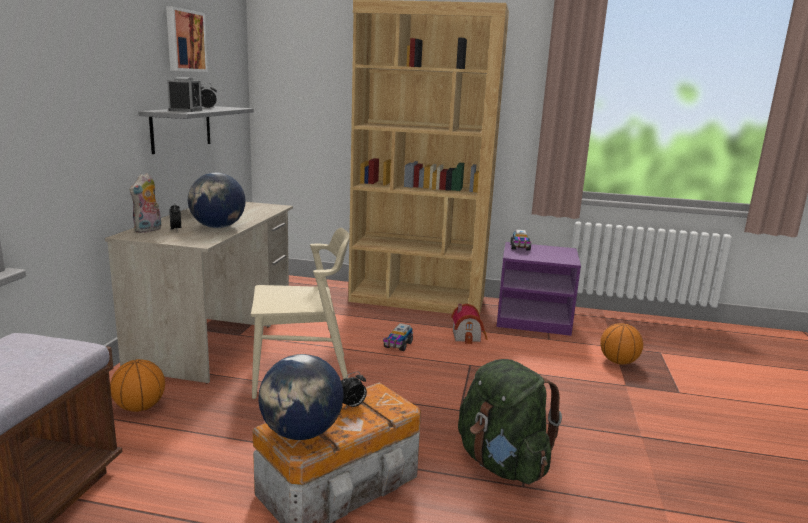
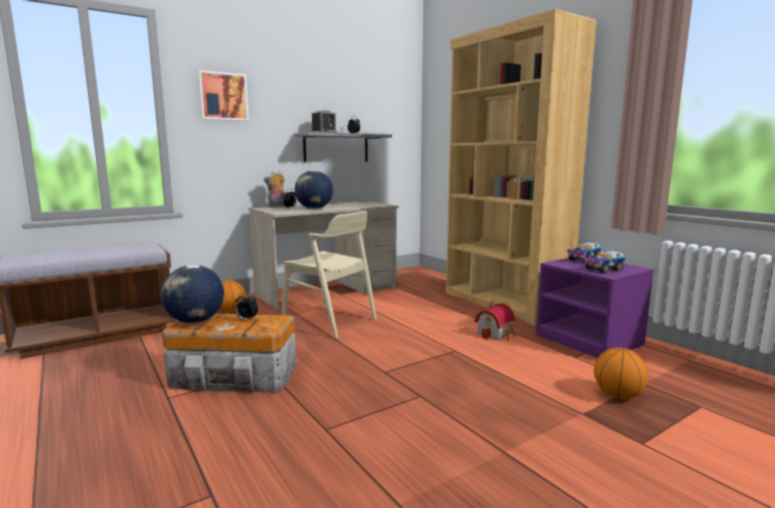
camera: 45 degrees right, 5 degrees down
(184, 40) = (344, 89): picture -> picture (223, 96)
(398, 345) = (425, 324): toy truck -> toy truck (603, 269)
(502, 463) = (342, 411): green backpack -> none

